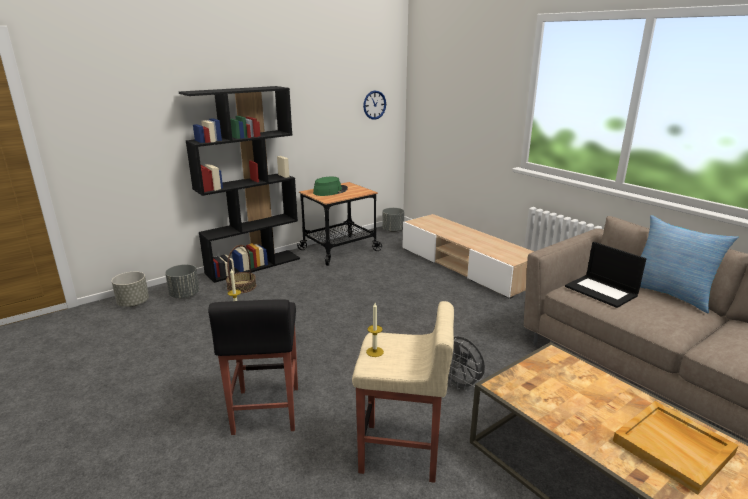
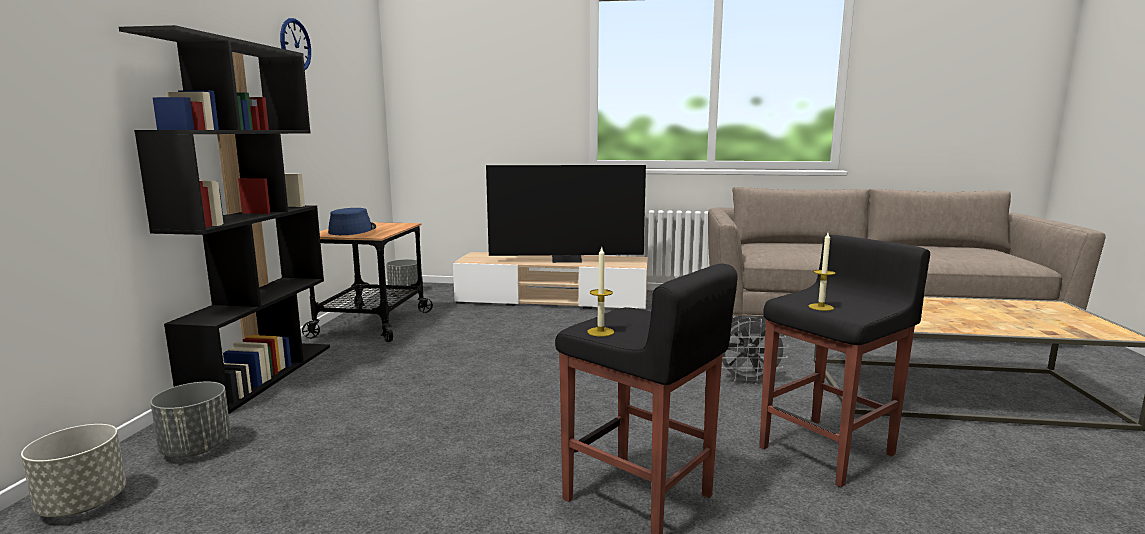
camera: 45 degrees left, 10 degrees down
(241, 287) = (296, 402): basket -> none
(330, 191) = (352, 230): green hat -> blue hat
(374, 105) = (361, 109): wall clock -> wall clock (295, 45)
(401, 452) = (828, 450): beige stool -> black stool
(475, 240) = (567, 260): none -> television
(602, 291) = (783, 251): laptop -> none
(669, 294) = (817, 243): pillow -> none
(674, 447) = (1017, 314): beige tray -> none

